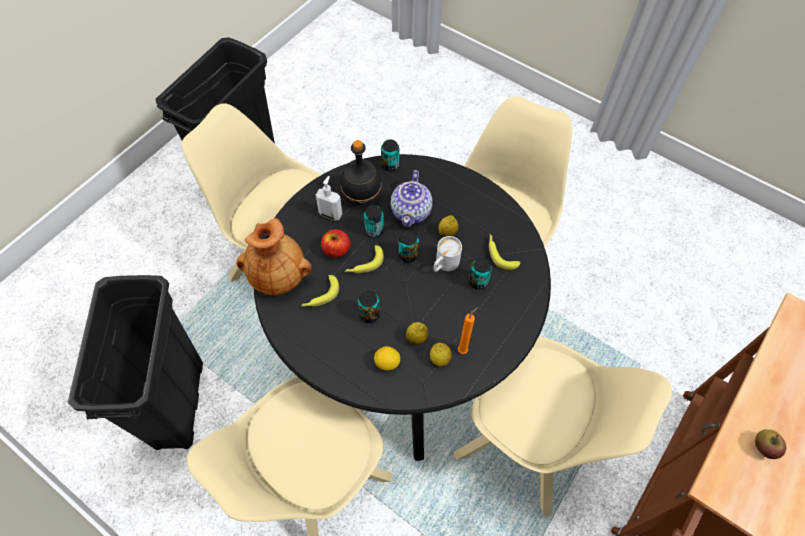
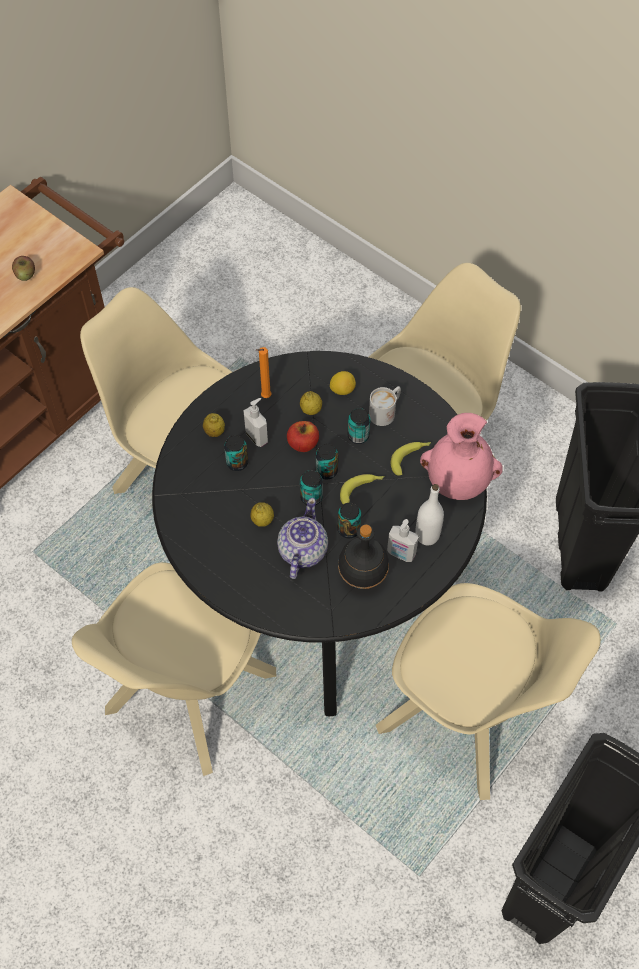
camera: 175 degrees left, 0 degrees up
(278, 276) = (458, 482): brown vase -> pink vase
(308, 229) = (427, 535): none -> white bottle
(336, 250) = (393, 508): apple -> apple (303, 444)
(390, 165) = (323, 618): can -> can (326, 471)
(440, 359) = (290, 390): lemon -> lemon (214, 432)
(444, 264) = (272, 483): white mug -> white mug (386, 411)
(464, 307) = (257, 436): none -> soap dispenser
(500, 254) = (206, 492): banana -> none

